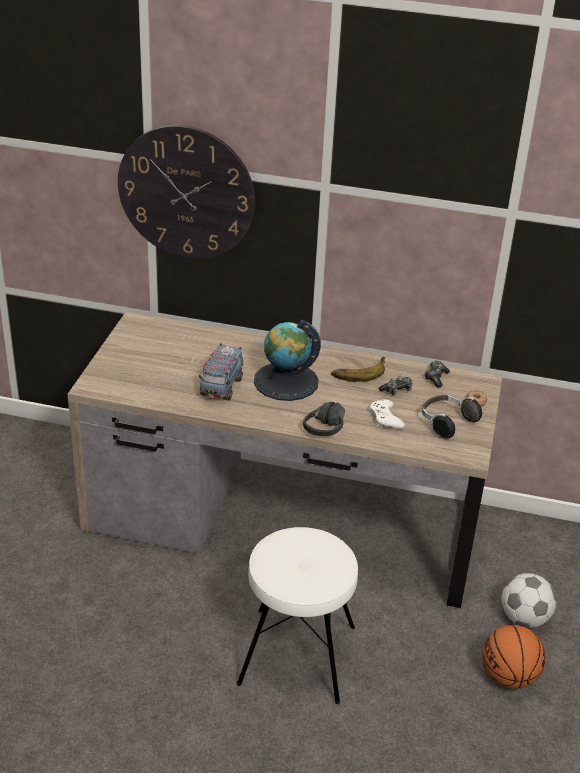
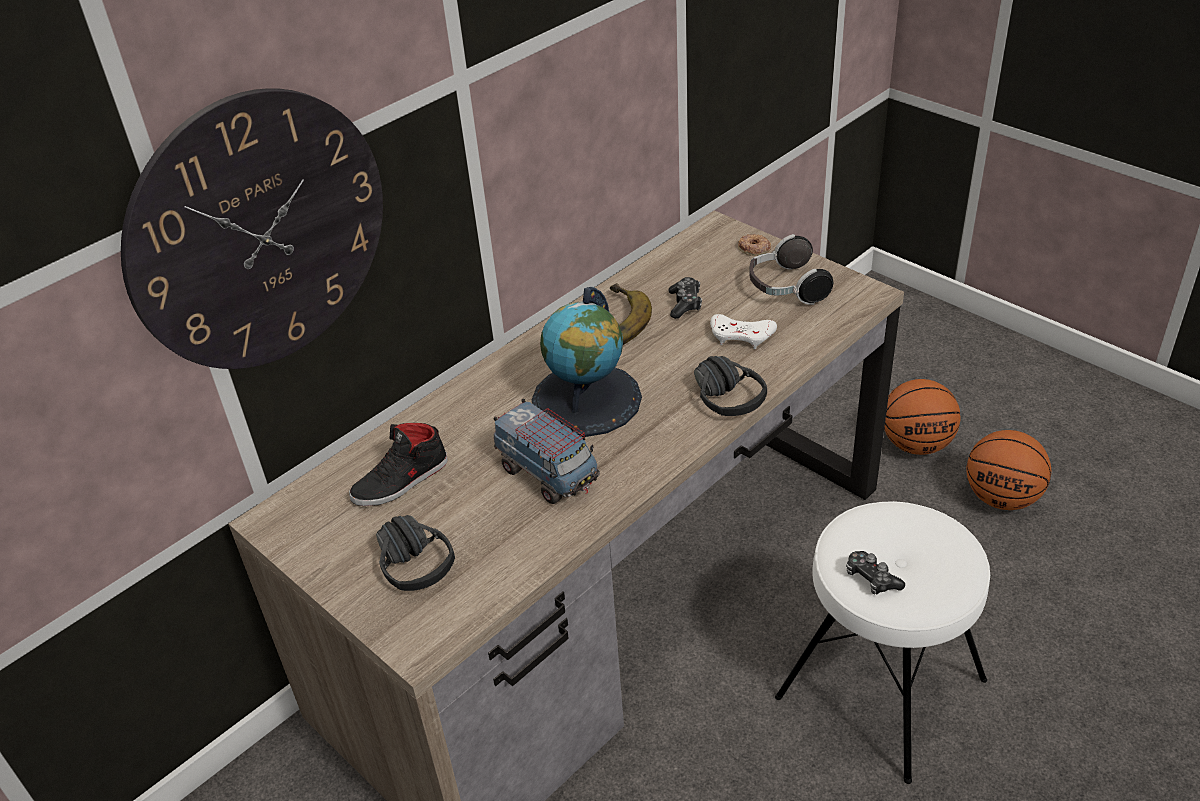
camera: 55 degrees left, 5 degrees up
(141, 371) = (428, 558): none -> black headphones
(184, 346) = (401, 481): none -> black shoe
(435, 377) = (681, 262): game controller -> game controller (871, 578)
(524, 618) = (916, 444): football -> basketball

